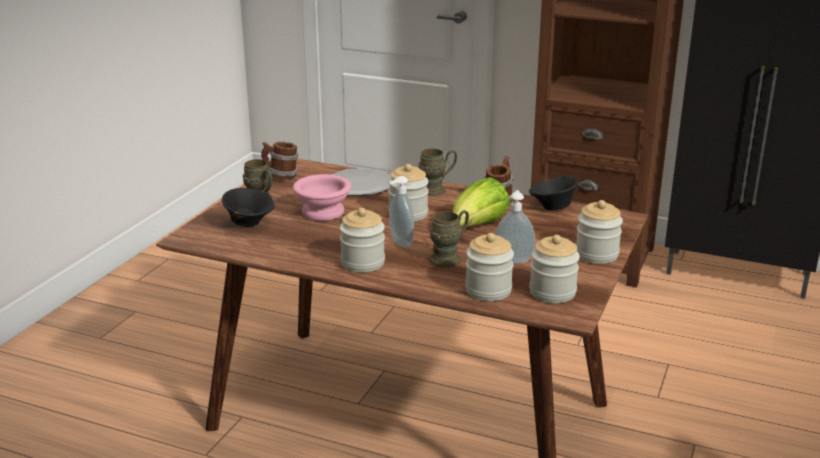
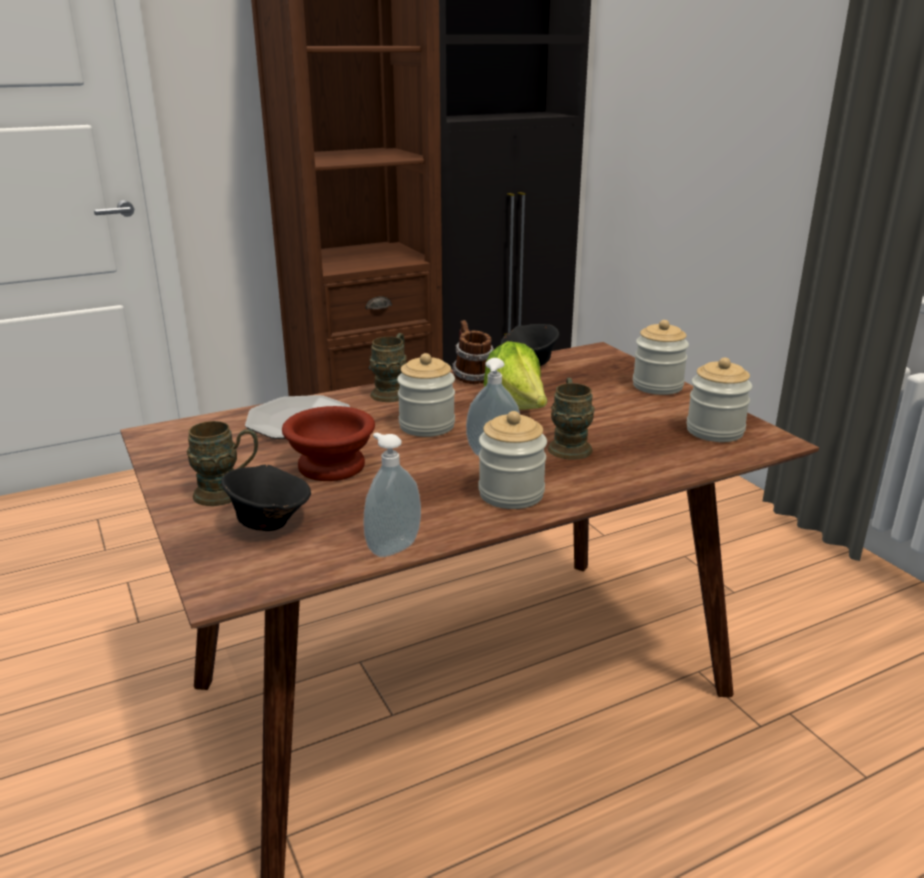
camera: 50 degrees left, 0 degrees up
(281, 177) = (175, 452): mug -> none
(323, 213) = (334, 466): pink bowl -> brown bowl
(488, 290) = (673, 456): jar -> none
(513, 260) = (619, 420): soap dispenser -> soap dispenser (391, 547)

